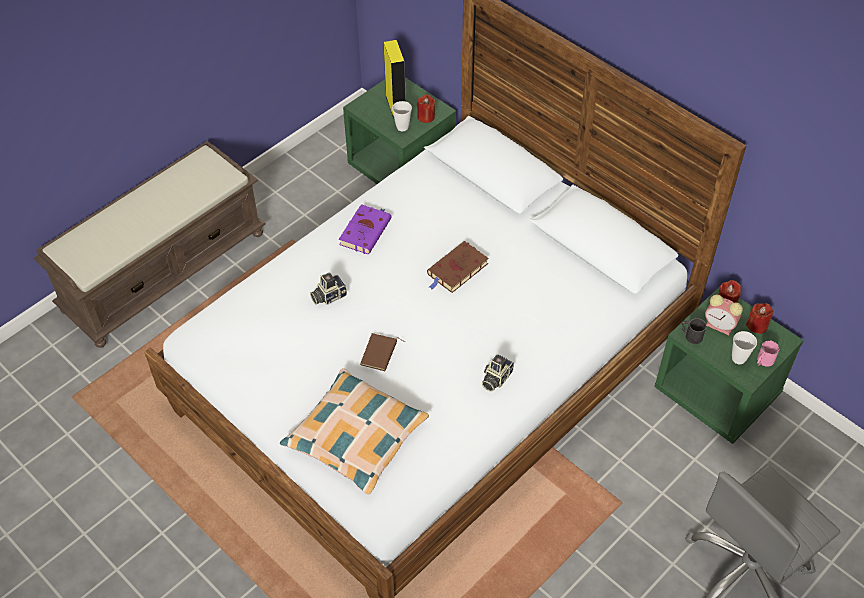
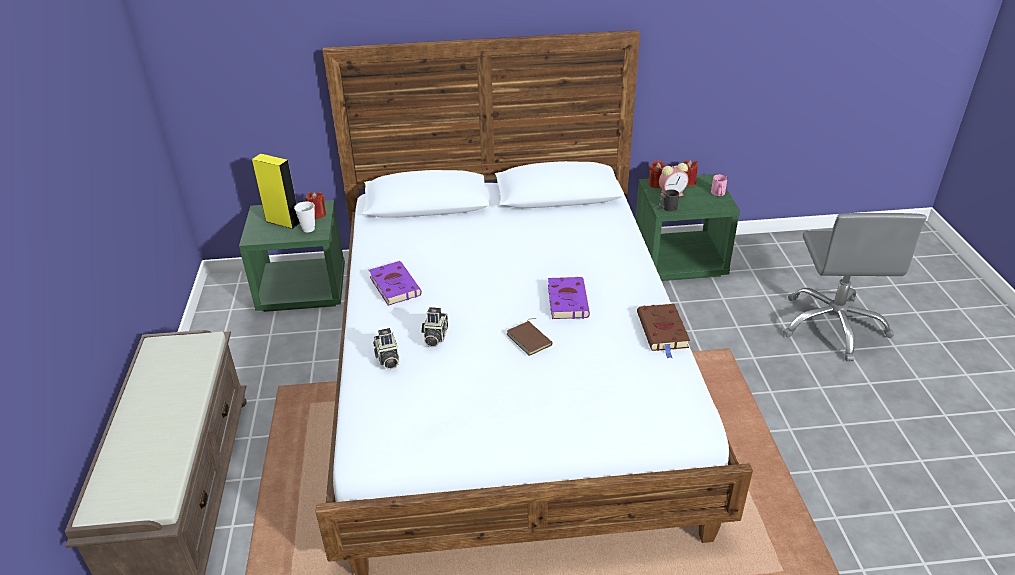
camera: 50 degrees left, 15 degrees down
(356, 437) = (602, 396): pillow -> none
(451, 346) = (567, 300): none -> purple book
(456, 270) = (497, 261): brown book -> brown book (663, 332)
(495, 378) = (623, 294): camera -> camera (387, 359)
(738, 358) = (706, 201): cup -> none

